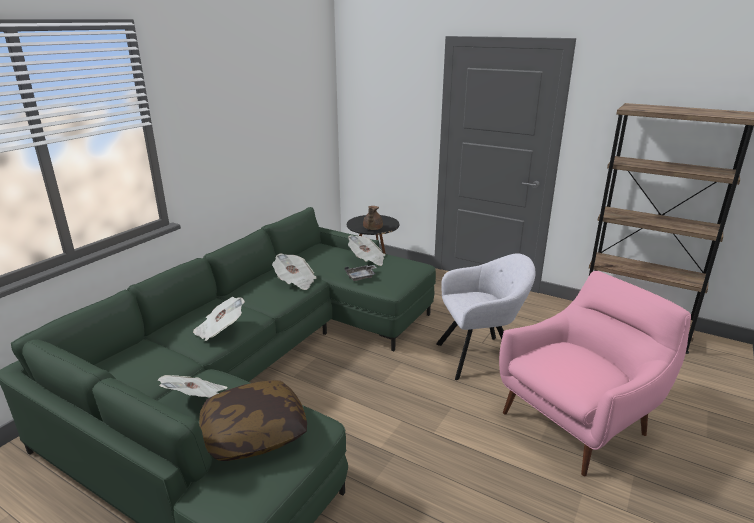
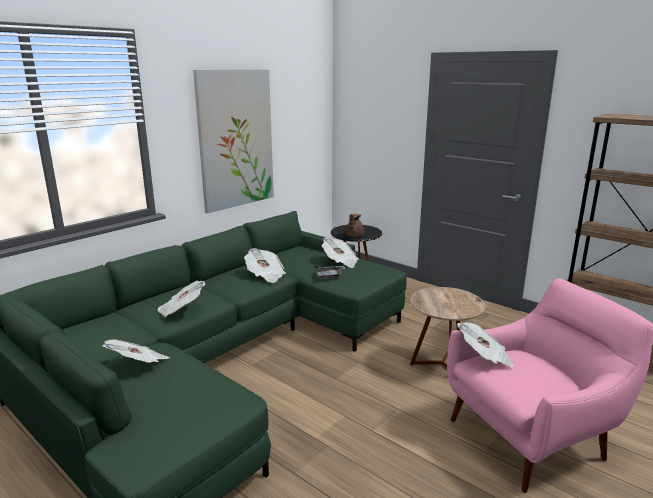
camera: 10 degrees right, 5 degrees down
(245, 135) = (236, 139): none -> picture
(254, 433) = (179, 399): pillow -> none
(480, 356) = (441, 364): grey armchair -> brown side table
(537, 354) = (484, 357): none -> newspaper

